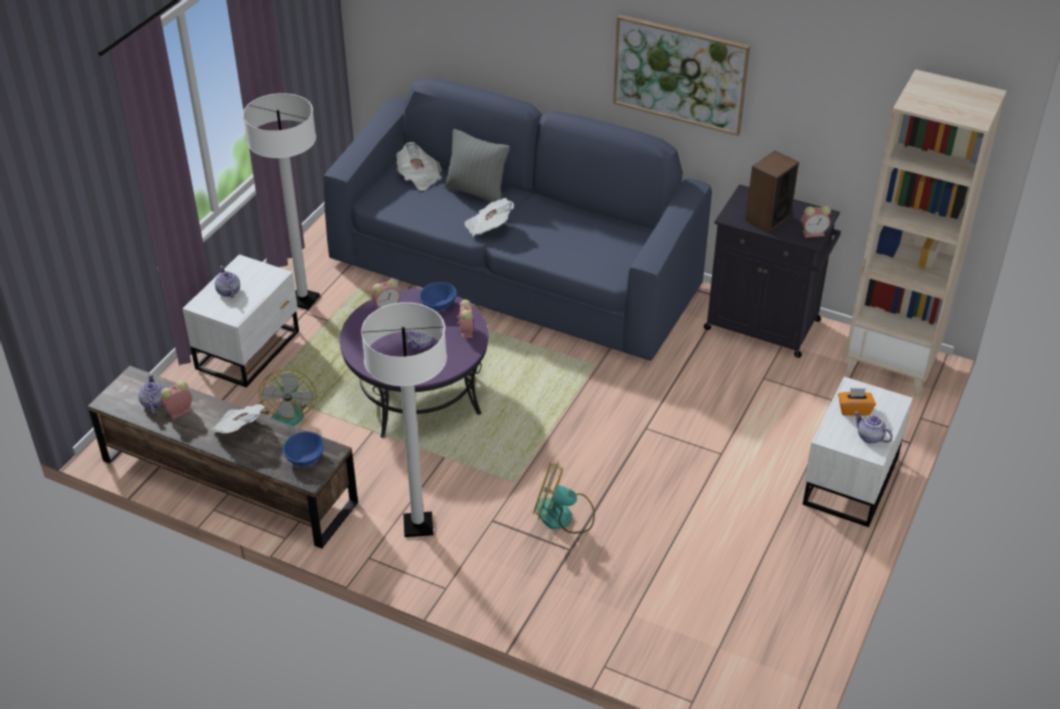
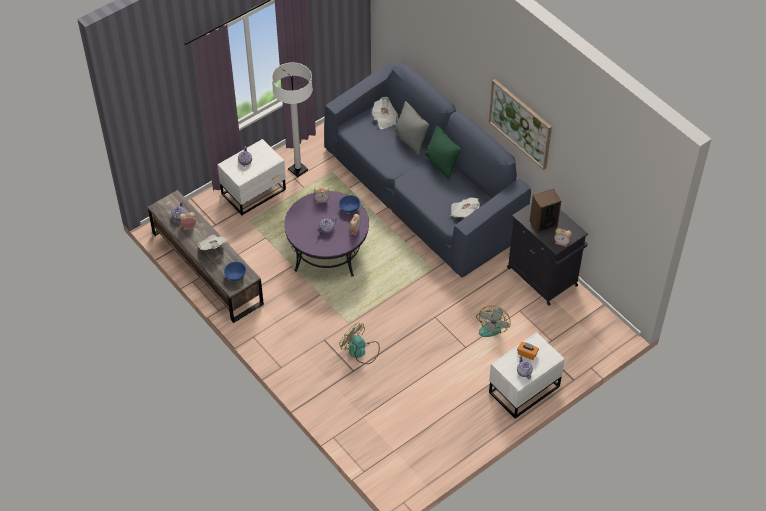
camera: 25 degrees right, 10 degrees up
(287, 412) = (254, 238): fan -> fan (492, 325)
(418, 525) = (286, 328): white floor lamp -> none
(488, 227) = (402, 167): newspaper -> newspaper (463, 212)
(543, 208) = (441, 165): none -> green pillow
(891, 366) = (598, 330): beige bookcase -> none

